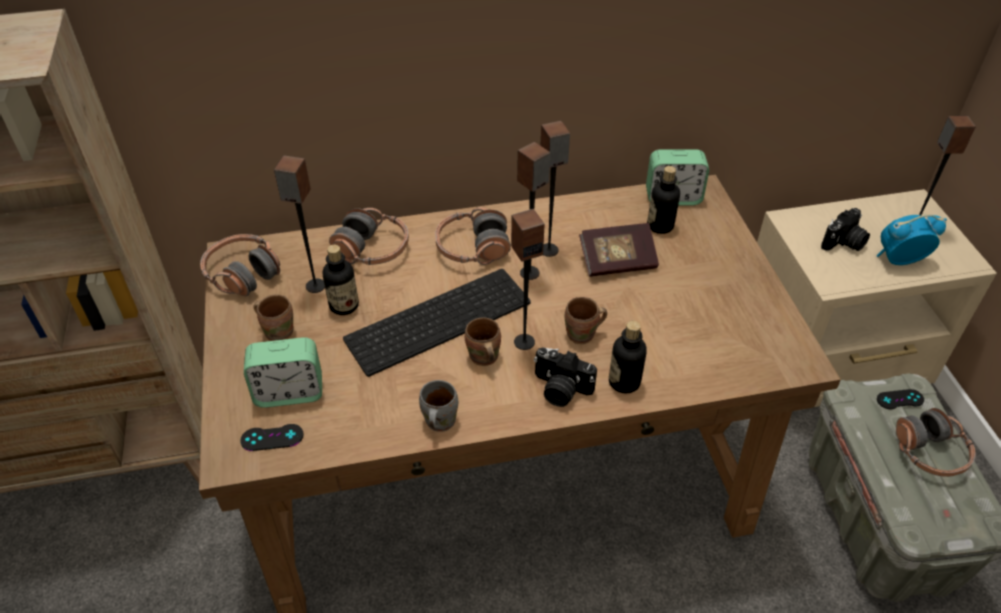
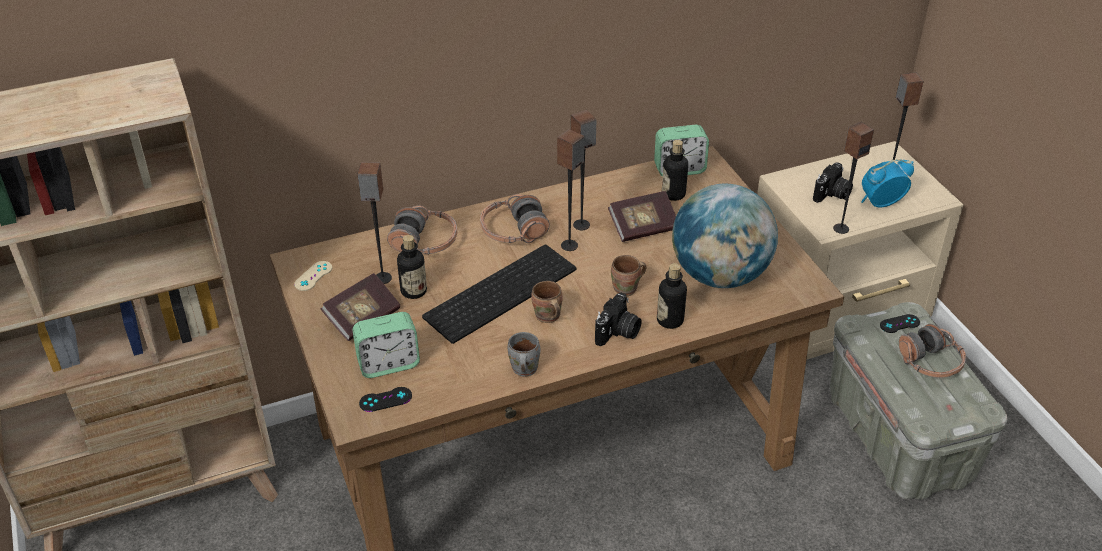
camera: 10 degrees left, 5 degrees down
(243, 274) = (313, 276): headphones -> beige game controller
(279, 331) = (362, 318): brown mug -> book
(524, 341) = (578, 300): speaker -> speaker (840, 228)
(560, 390) = (618, 333): camera -> camera turned 75 degrees counterclockwise
(694, 332) = (719, 275): none -> globe

